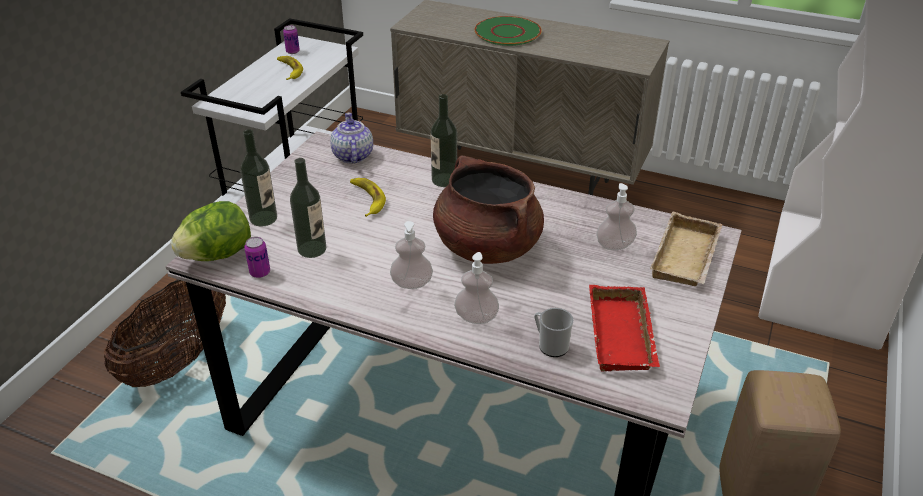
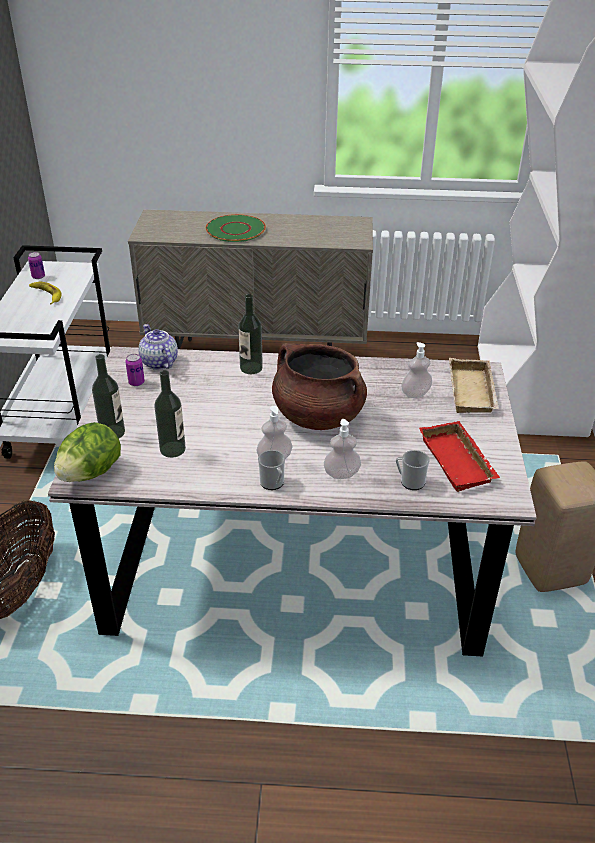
camera: 20 degrees left, 0 degrees up
(260, 272) = (139, 479): can -> can (136, 382)
(367, 199) = (194, 397): banana -> none
(394, 310) = (273, 484): none -> mug

